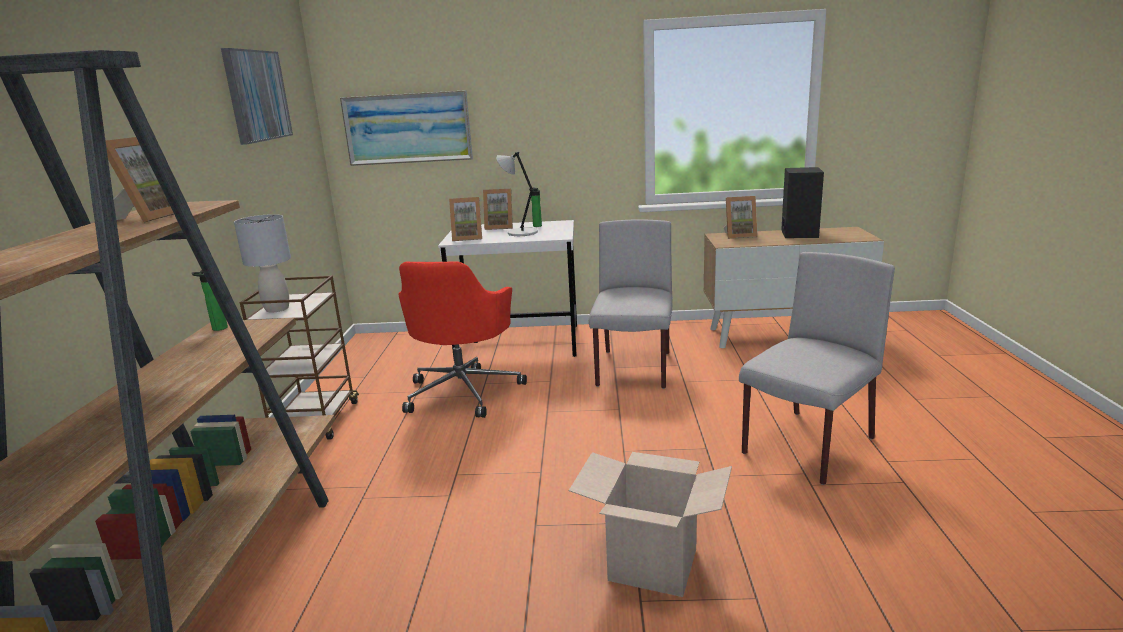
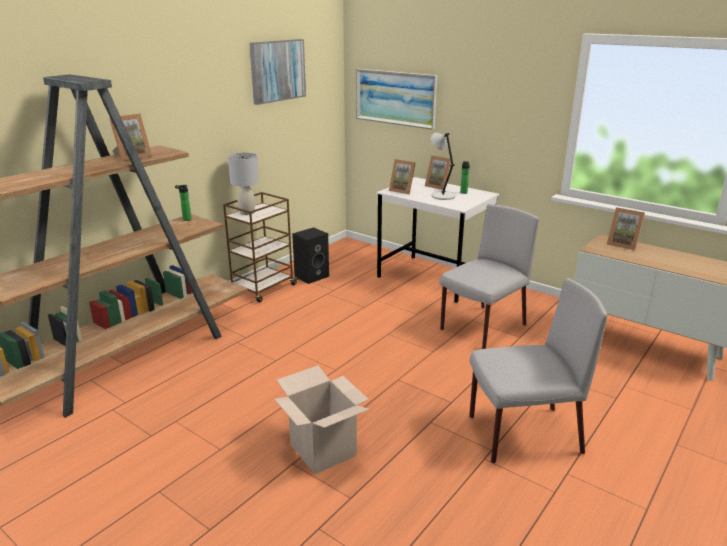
camera: 35 degrees right, 5 degrees up
(463, 391) = (357, 300): red office chair -> none
(798, 233) = (680, 258): black speaker -> black speaker (312, 276)

